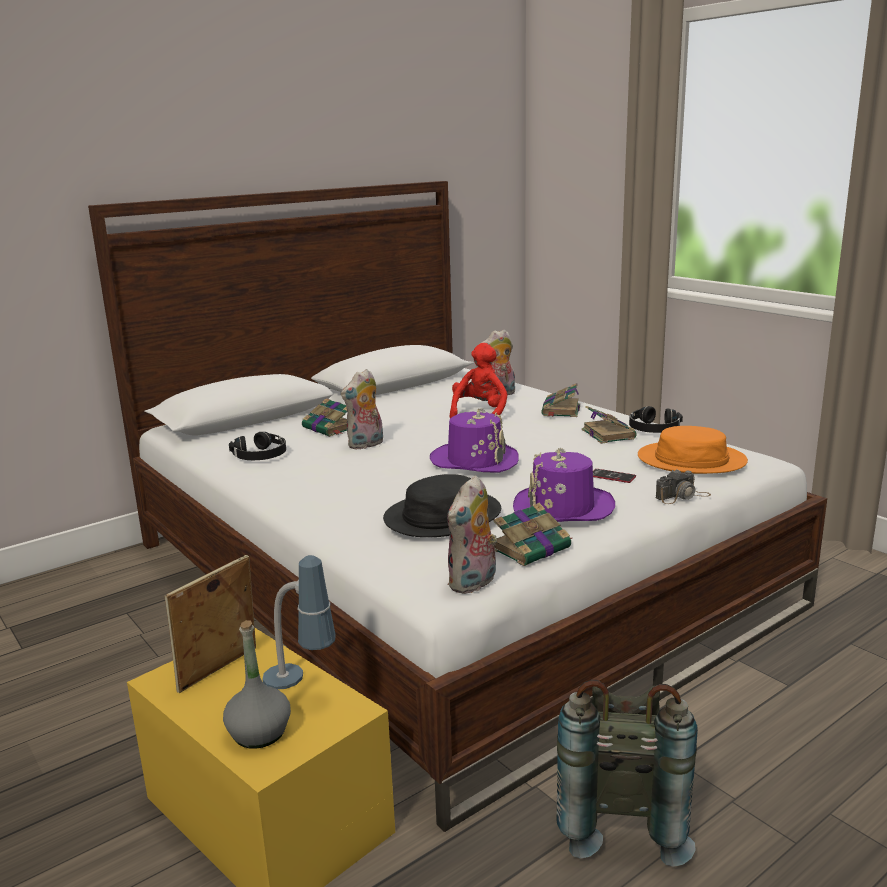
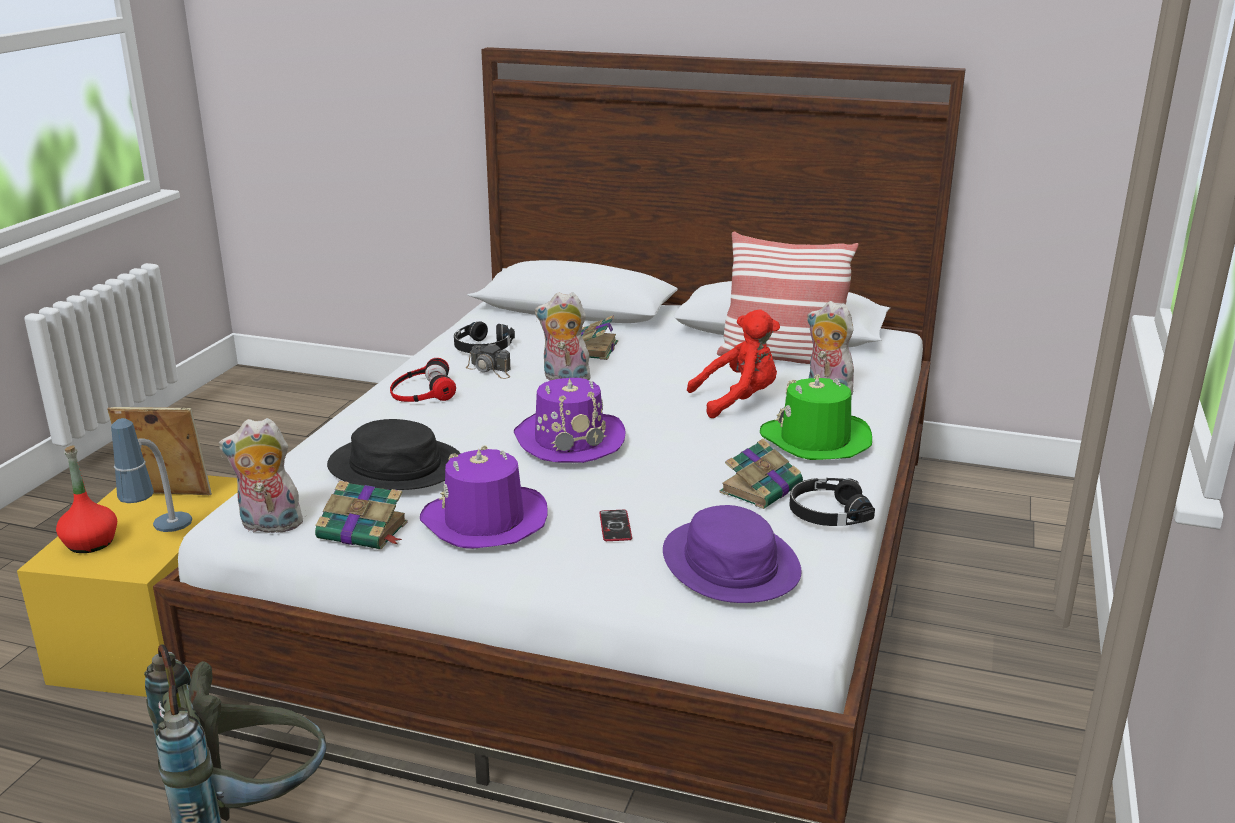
camera: 55 degrees right, 5 degrees up
(259, 733) = (90, 543): grey bottle -> red bottle
(308, 488) = (422, 391): none -> headphones
(433, 391) = (782, 356): none -> pillow
(561, 410) = (815, 440): book -> green hat
(682, 496) = (592, 583): camera -> camera (490, 370)
(691, 460) = (731, 563): orange hat -> purple hat

